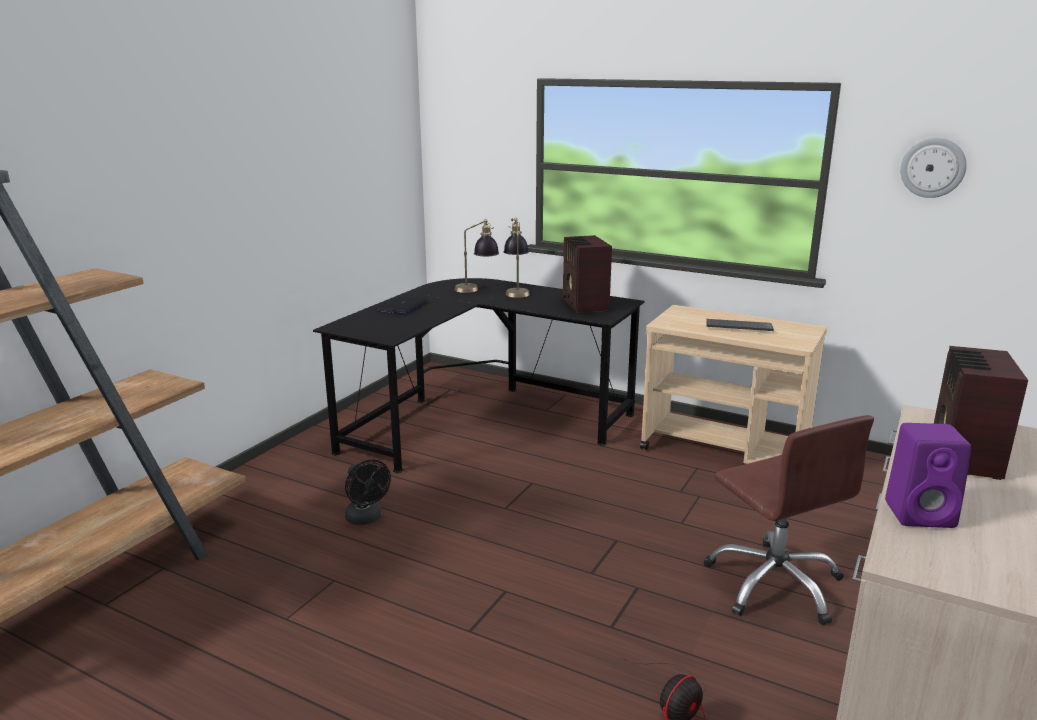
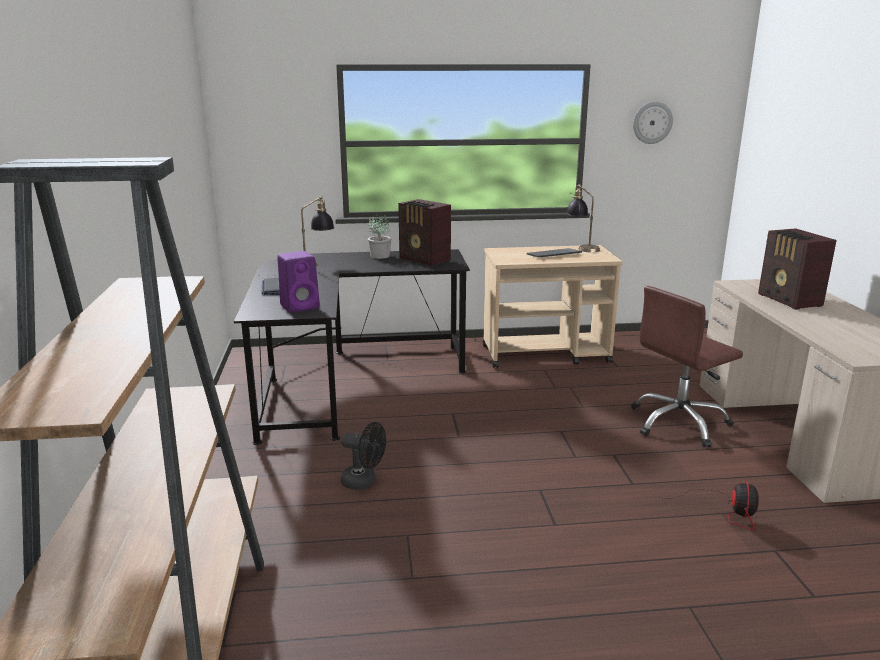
camera: 35 degrees left, 0 degrees up
(516, 291) = (350, 258): table lamp -> table lamp (581, 247)
(549, 293) = (380, 256): none -> potted plant
(775, 583) = (679, 423): brown office chair -> brown office chair turned 120 degrees clockwise
(921, 514) = (825, 332): purple speaker -> purple speaker (301, 306)

